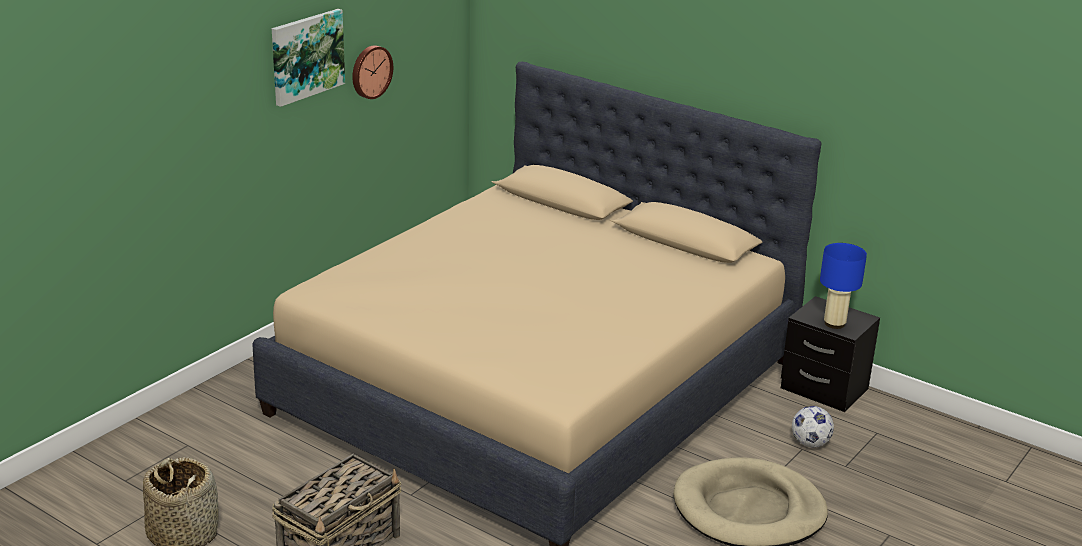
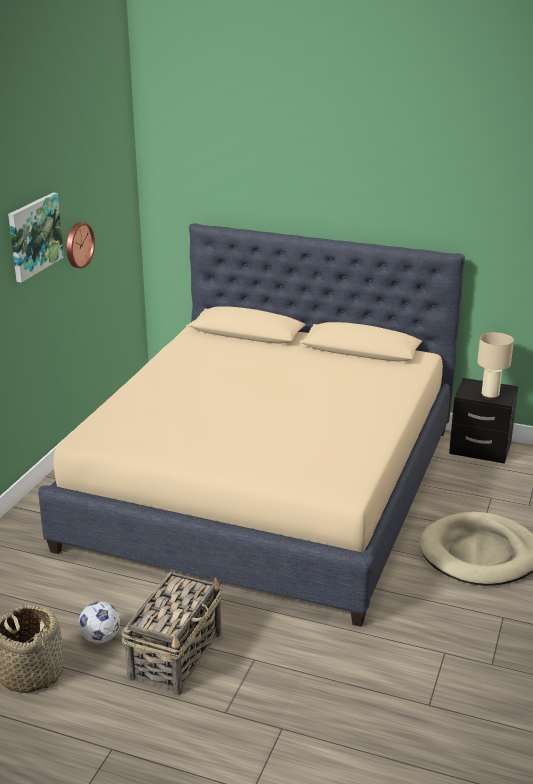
camera: 15 degrees left, 0 degrees up
(810, 443) = (494, 492): football -> football (100, 638)
(834, 323) = (489, 396): blue table lamp -> beige table lamp

